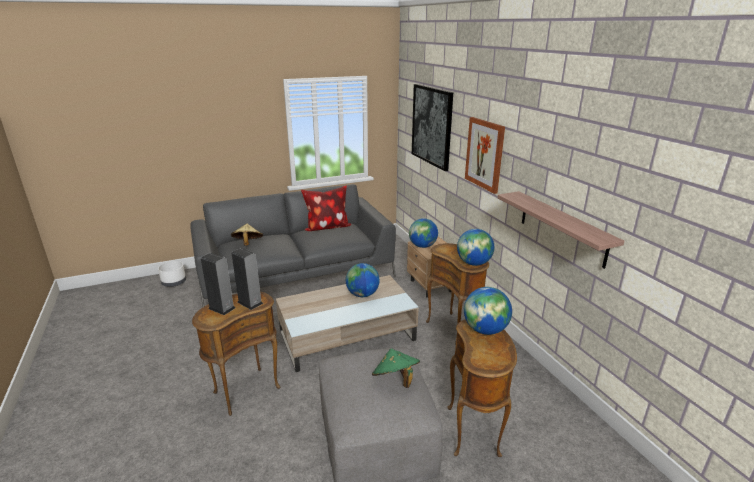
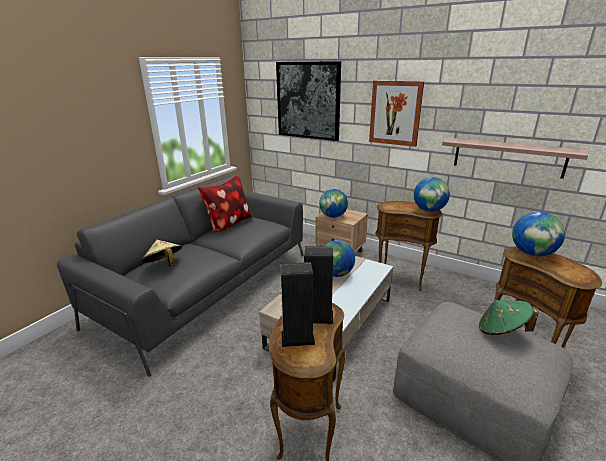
camera: 35 degrees left, 0 degrees up
(174, 282) = (51, 354): white planter -> none

